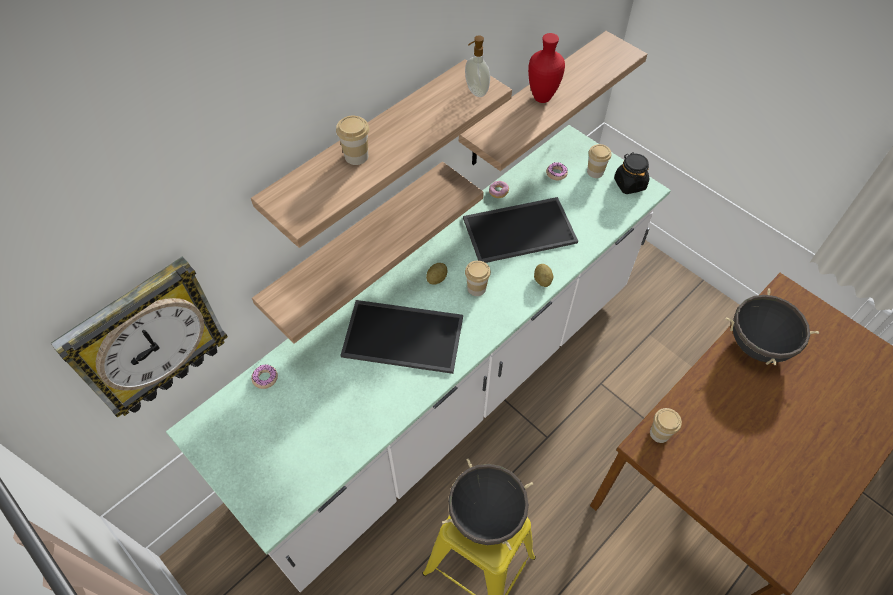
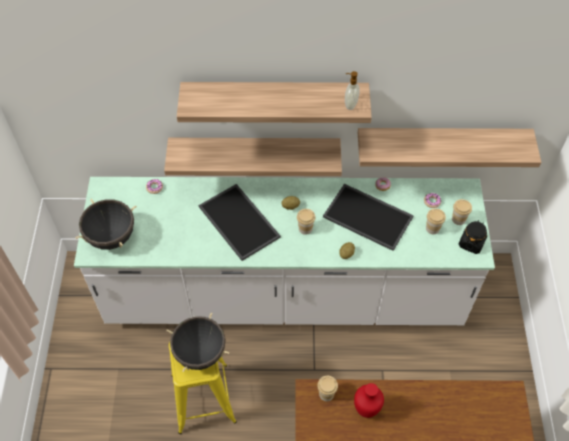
camera: 45 degrees right, 0 degrees up
(147, 339) = (97, 119): wall clock -> none
(356, 156) = (249, 96): cup -> cup (432, 228)
(541, 98) = (432, 141): red vase -> red vase (365, 410)
(757, 344) = (448, 404): black cooking pot -> black cooking pot (111, 237)

